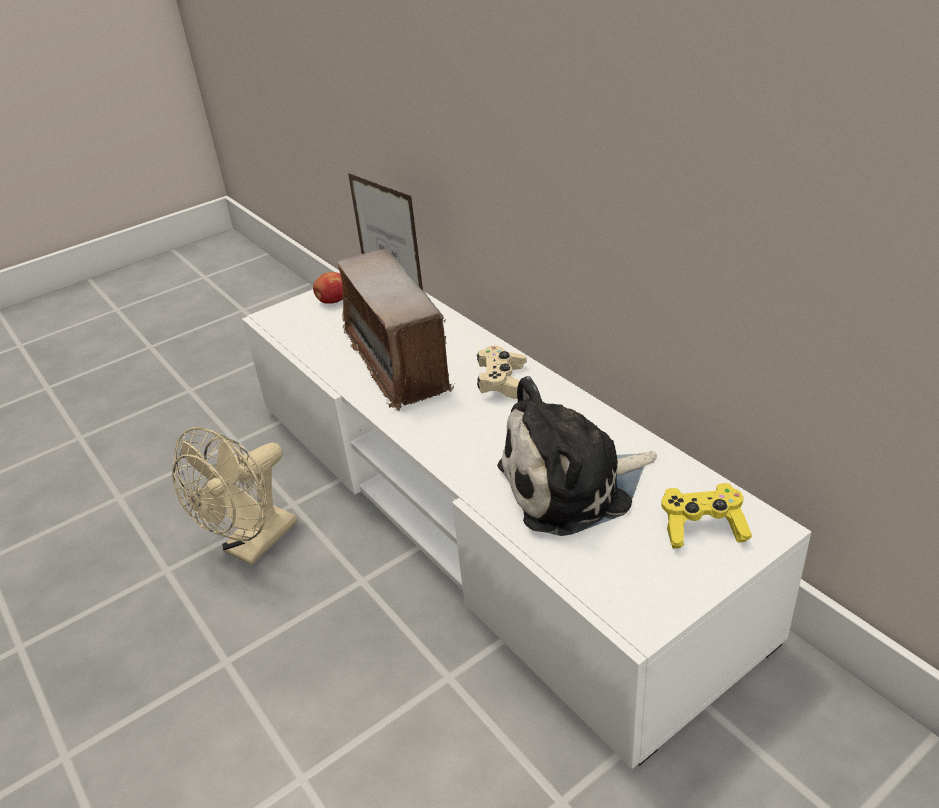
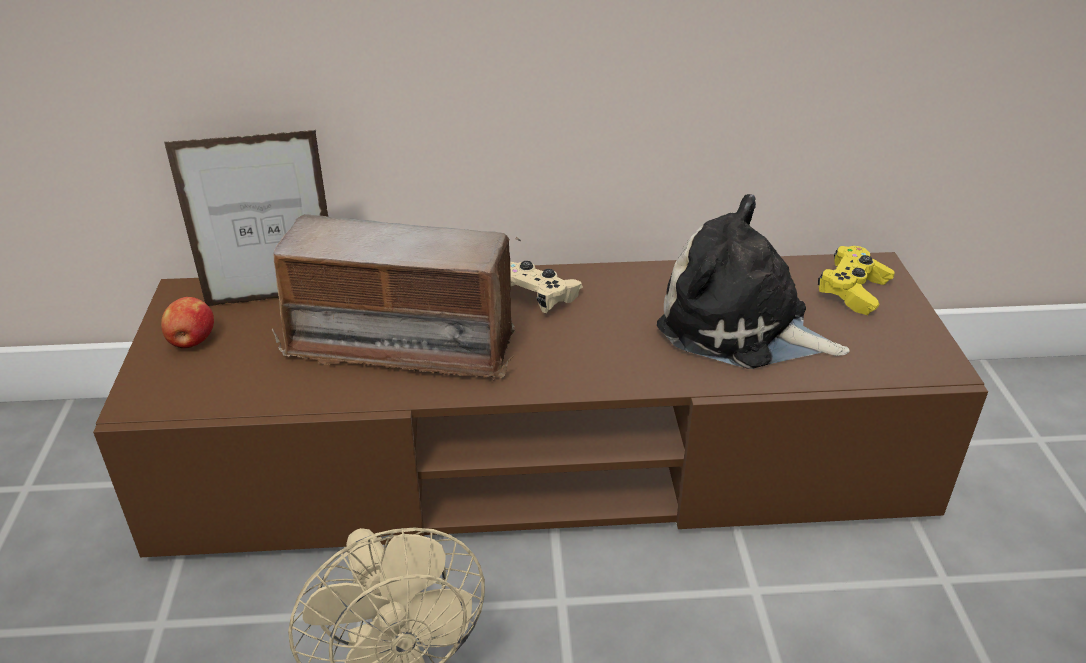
camera: 60 degrees left, 0 degrees up
(479, 508) = (543, 460): white tv stand -> brown tv stand
(573, 486) = (741, 326): plush toy -> plush toy turned 105 degrees clockwise

